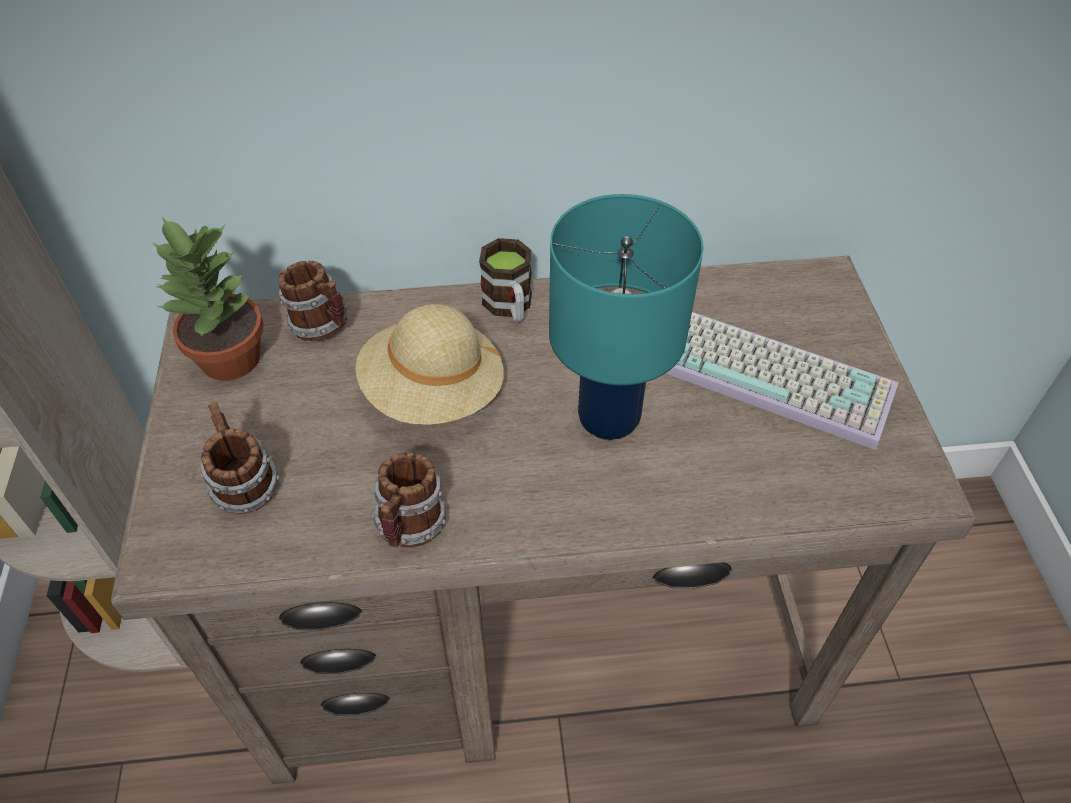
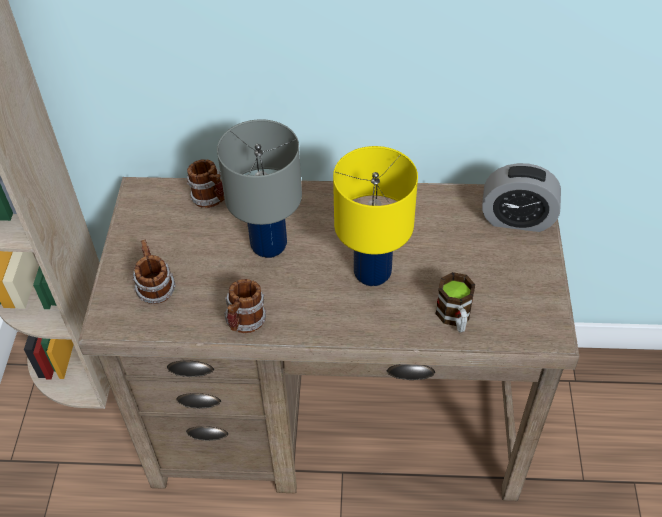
camera: 10 degrees right, 0 degrees up
(231, 360) = (155, 214): potted plant -> none
(433, 393) = (271, 246): beige hat -> grey table lamp
(510, 307) = (326, 198): mug -> mug (455, 318)
(606, 417) = (371, 272): turquoise table lamp -> yellow table lamp
(772, 374) = (479, 257): keyboard -> none
(812, 310) = (517, 219): none -> alarm clock

